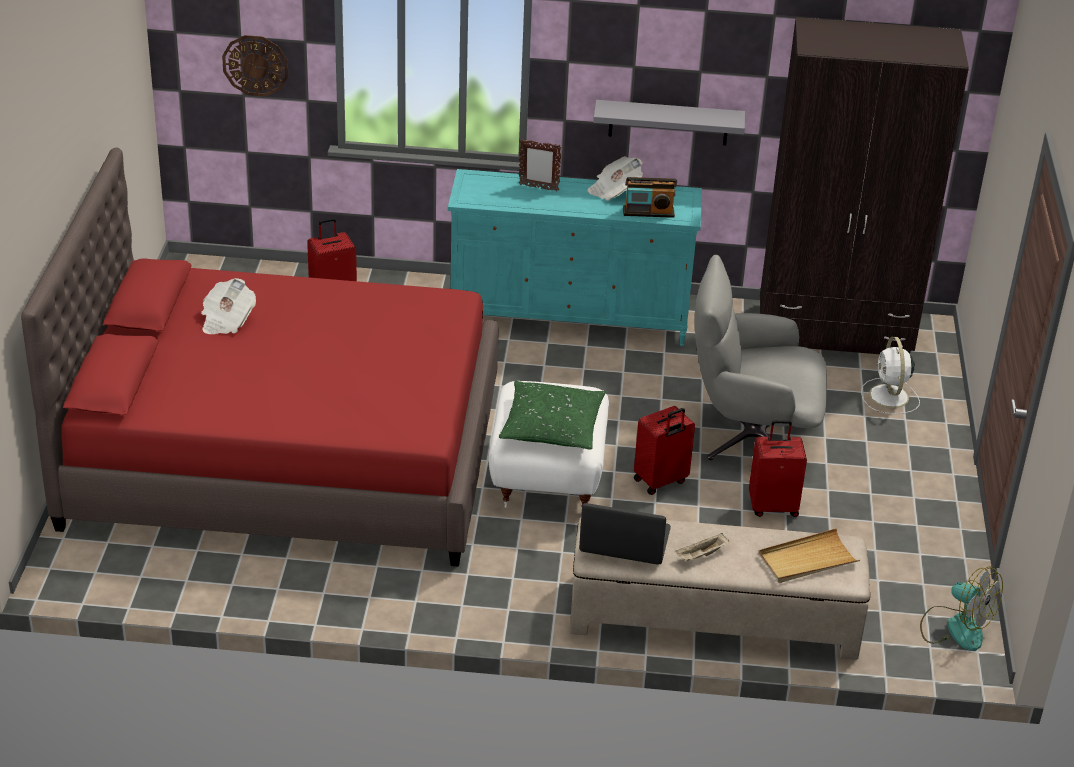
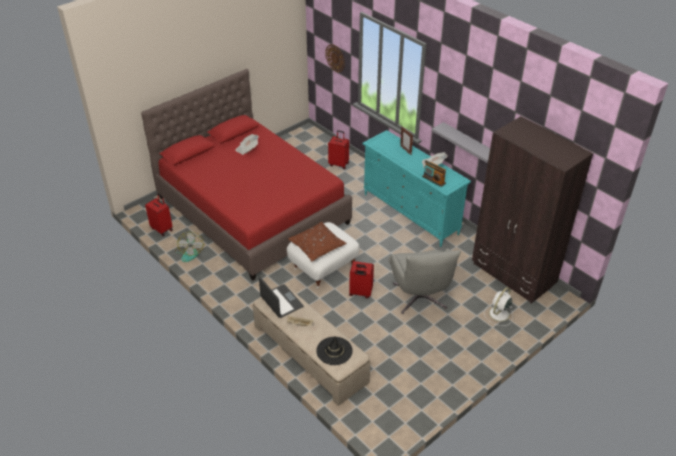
camera: 45 degrees right, 5 degrees up
(552, 426) = (317, 246): green pillow -> brown pillow
(752, 435) = (419, 296): grey armchair -> grey armchair turned 150 degrees counterclockwise
(773, 506) = (389, 328): red suitcase -> red suitcase (162, 229)
(807, 560) = (334, 351): beige tray -> black hat
(955, 627) = (393, 421): fan -> fan (190, 252)

